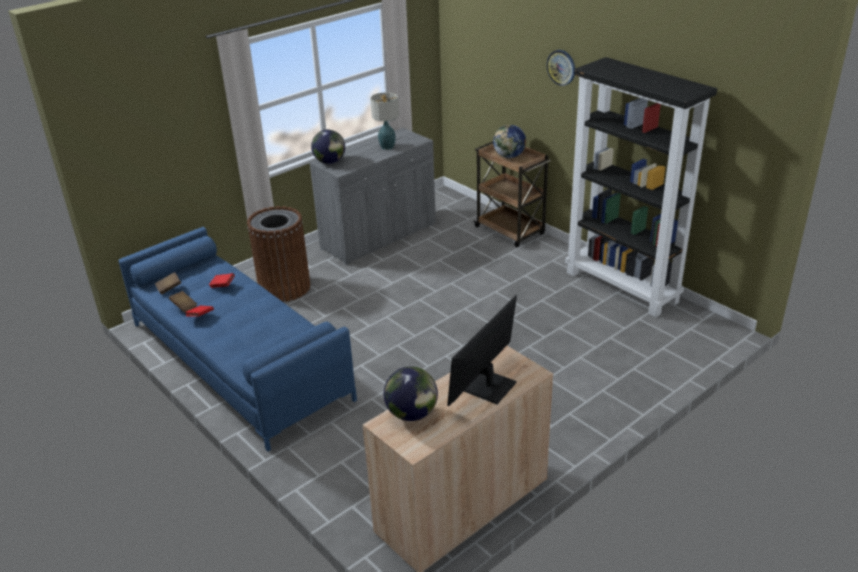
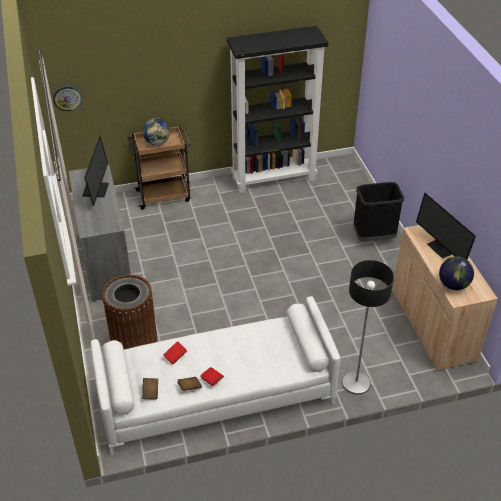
camera: 65 degrees left, 10 degrees up
(238, 360) = (216, 394): blue sofa -> white sofa
(309, 460) = (356, 383): none -> floor lamp
(330, 162) = (92, 227): globe -> none
(387, 147) = (96, 189): table lamp -> monitor
(561, 67) = (181, 59): wall clock -> wall clock (67, 98)
(594, 399) = (373, 237): none -> black trash can

